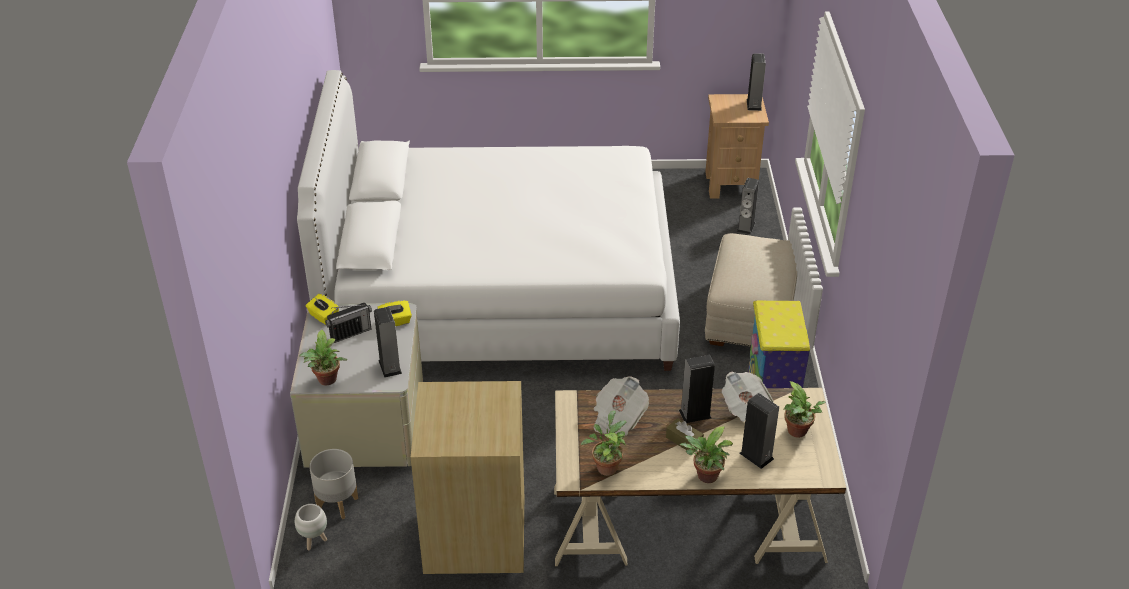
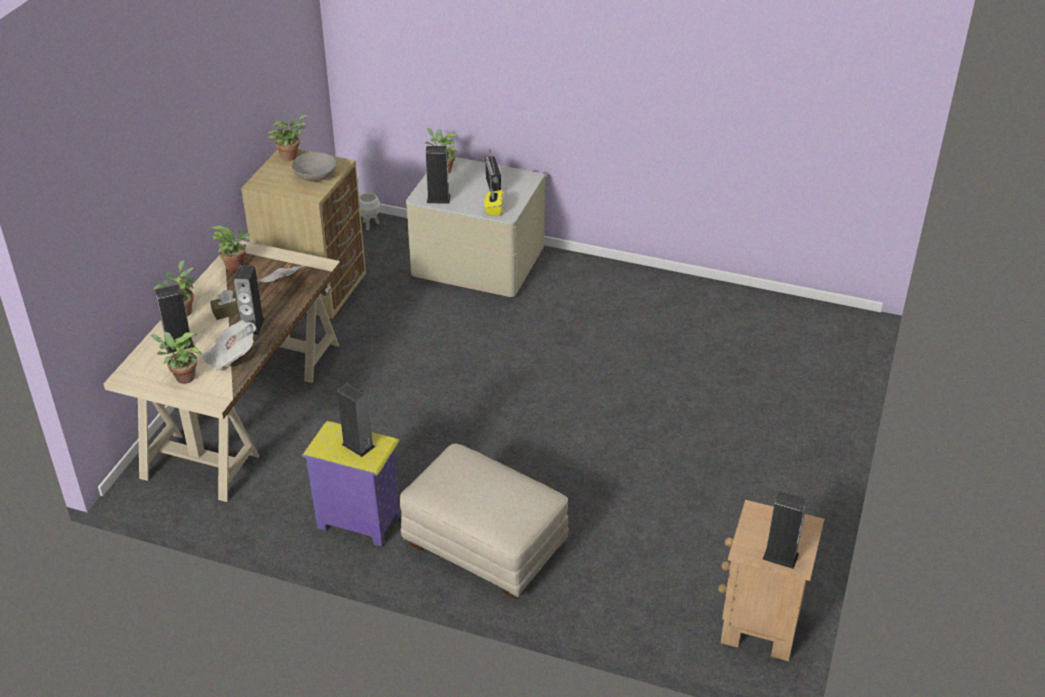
camera: 110 degrees right, 0 degrees up
(323, 317) = (523, 177): yellow tissue box -> none
(337, 504) = (398, 239): grey planter -> none
(431, 438) = (290, 156): none -> potted plant
(466, 402) = (315, 175): none -> grey bowl
(501, 294) = (614, 370): white bed -> none
(746, 227) = (657, 606): speaker -> speaker (358, 445)

